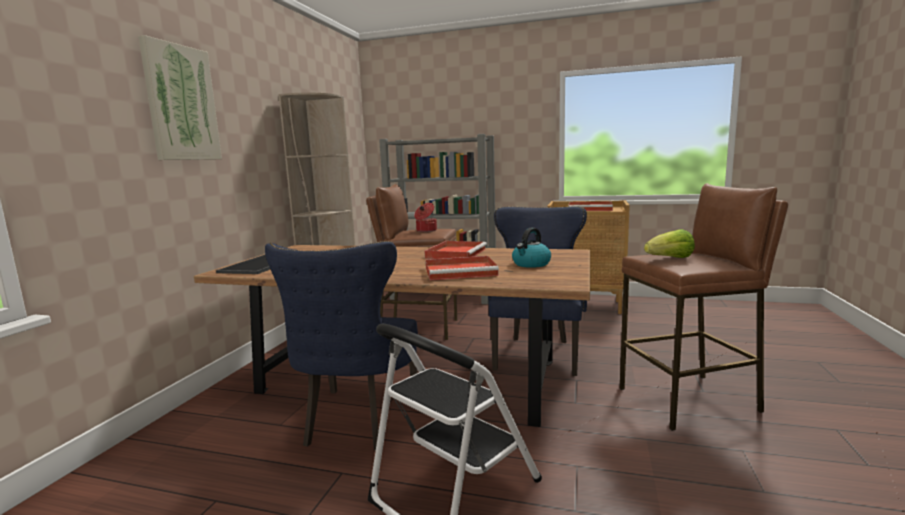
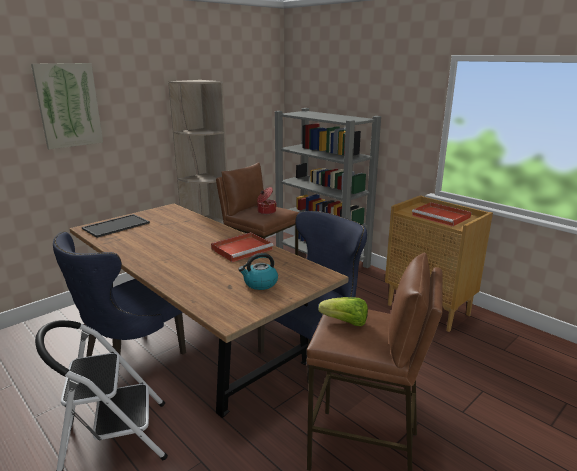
camera: 30 degrees right, 10 degrees up
(462, 271) = (200, 276): red tray -> none

